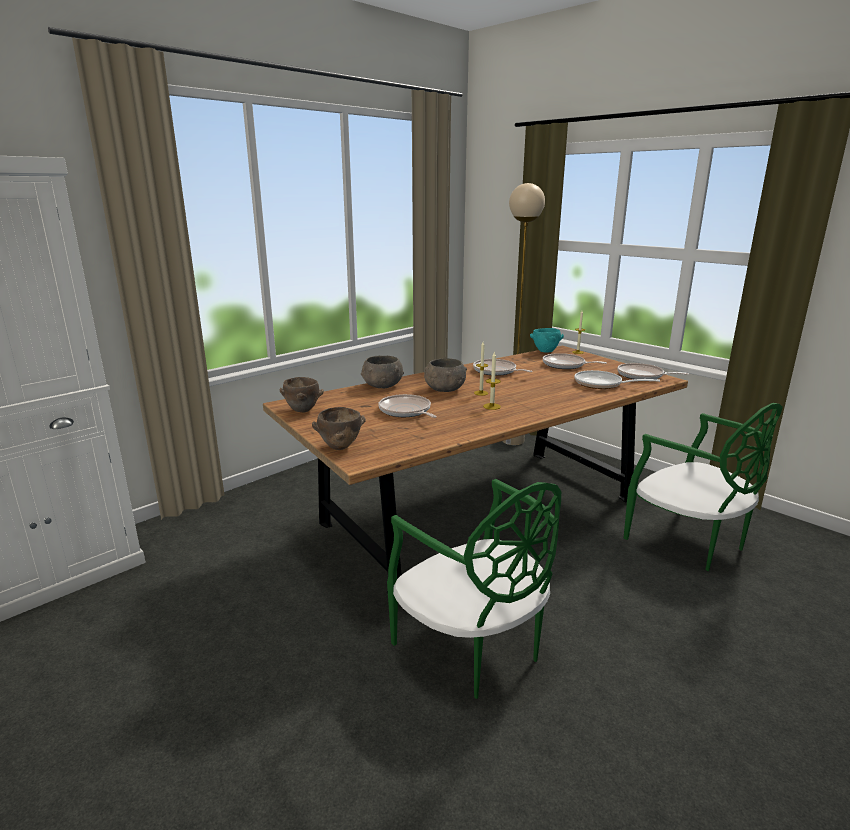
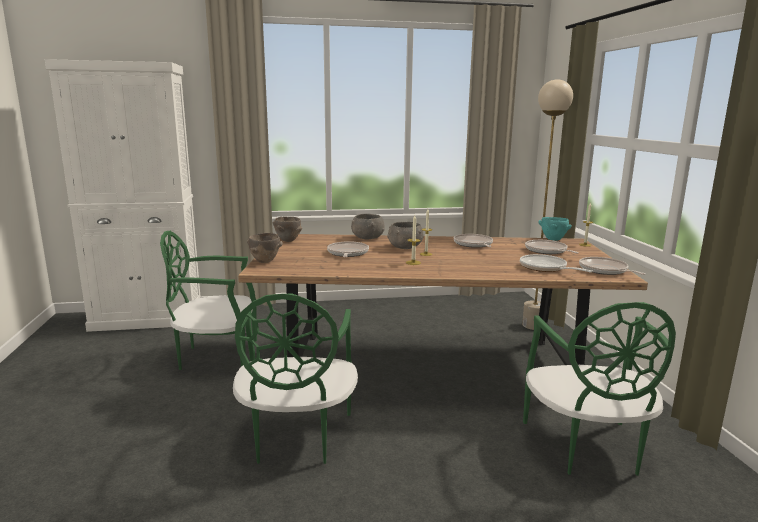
camera: 35 degrees right, 5 degrees down
(242, 594) = (217, 357): none -> green chair

